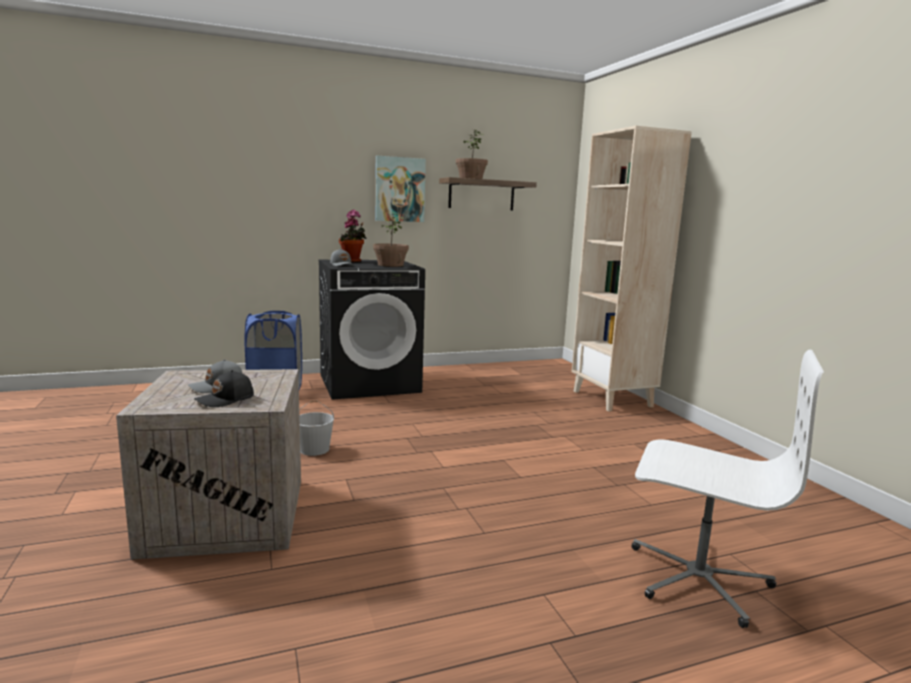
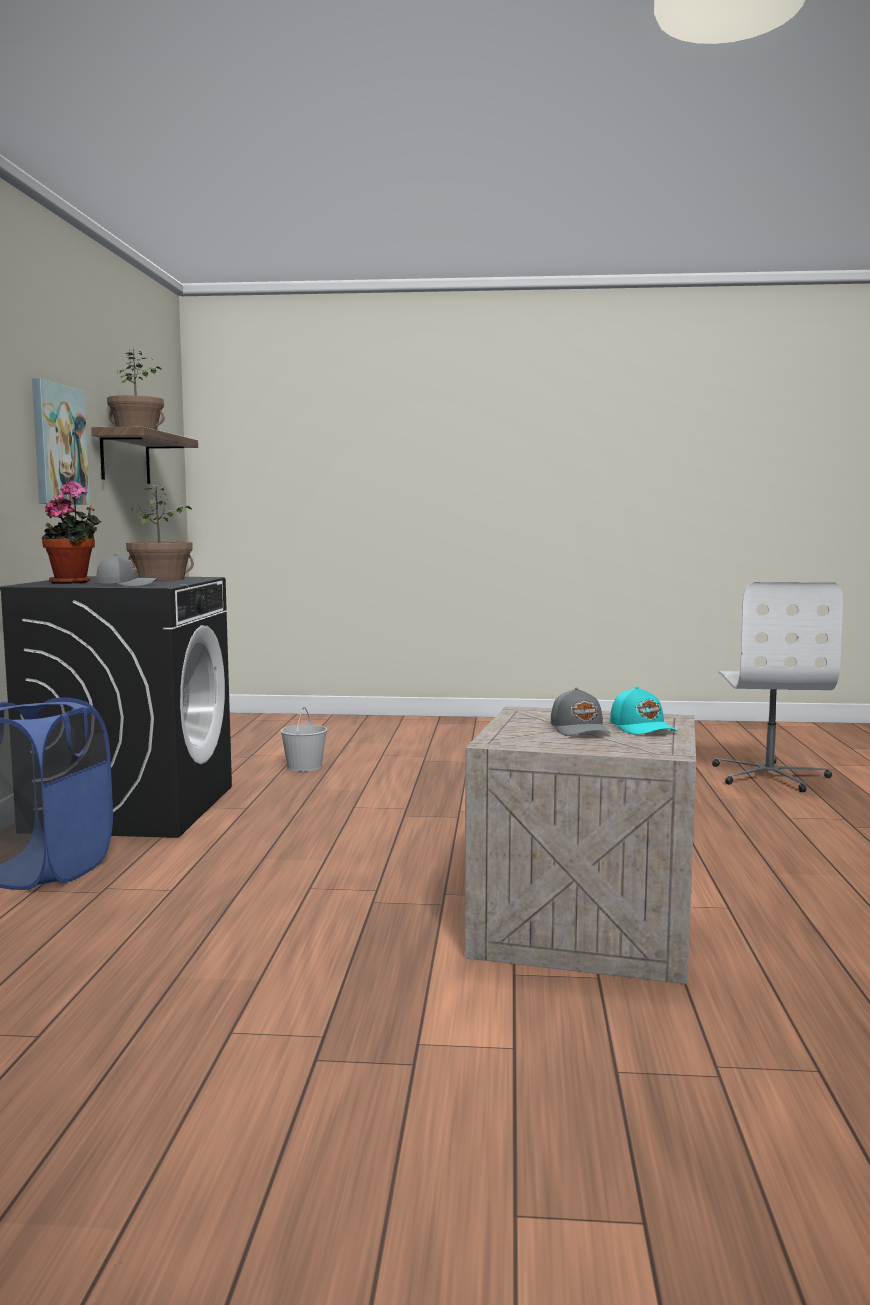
camera: 65 degrees left, 5 degrees down
(226, 400) = (642, 728): black cap -> turquoise cap
(315, 449) = (393, 864): white bucket -> white bucket (304, 766)
(613, 399) = (379, 724): beige bookcase -> none
(697, 577) = (770, 776): white office chair -> white office chair turned 135 degrees clockwise

